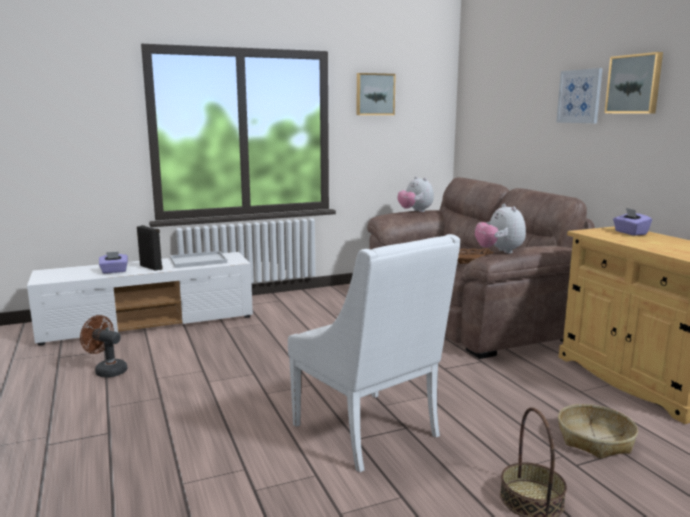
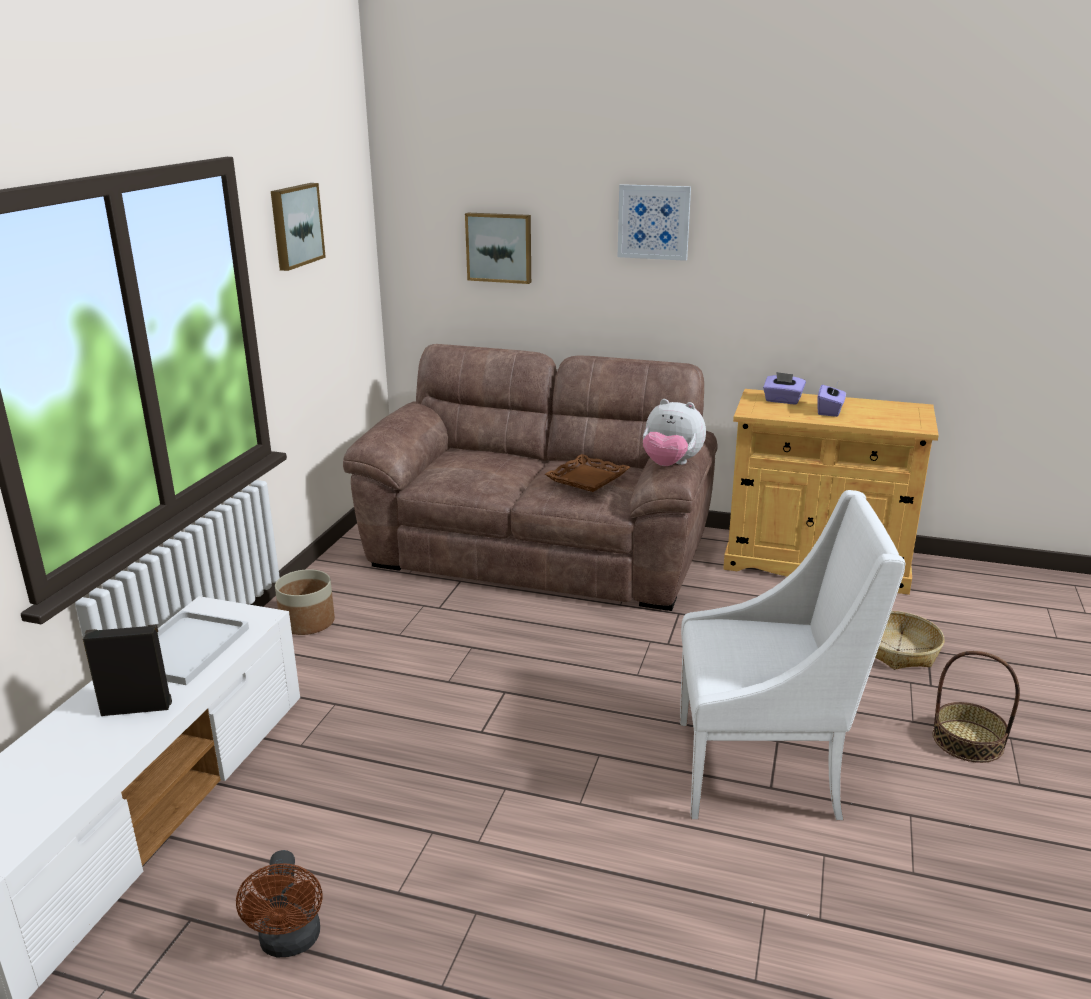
camera: 50 degrees left, 10 degrees up
(107, 371) = (290, 943): brown fan -> brown fan turned 75 degrees counterclockwise
(114, 271) = (84, 756): purple tissue box -> purple tissue box (830, 411)
(310, 298) = (307, 622): none -> planter
(415, 211) = (400, 417): plush toy -> none
(634, 84) = (745, 212): picture -> picture (499, 247)

